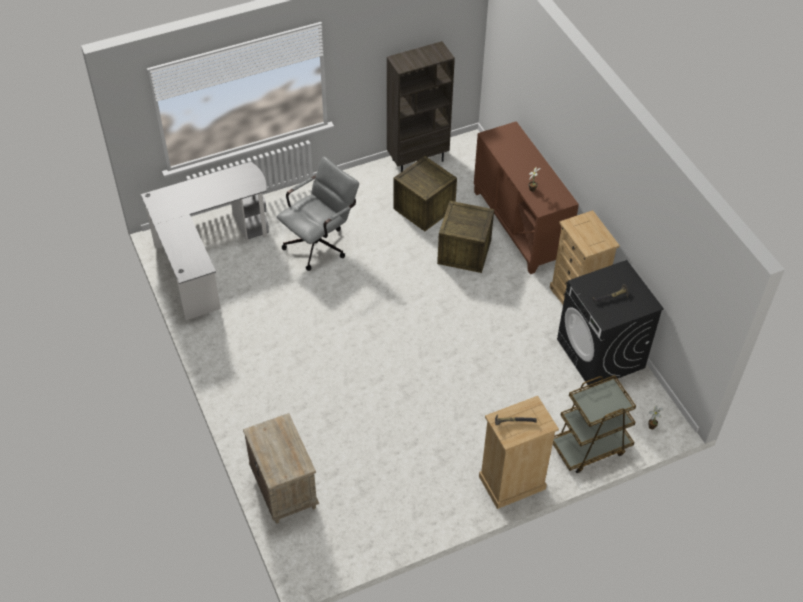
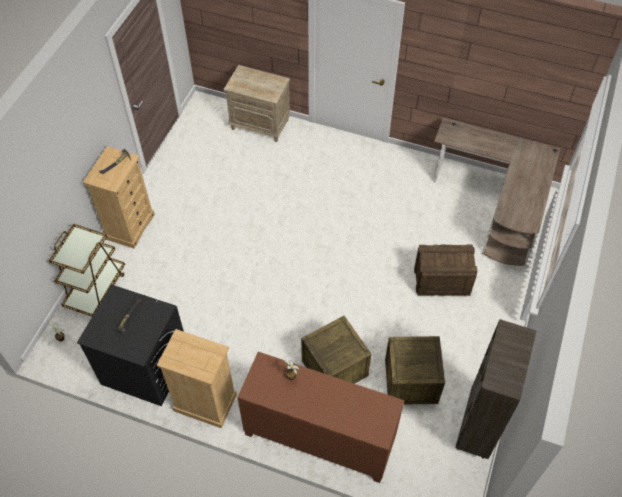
camera: 135 degrees right, 5 degrees up
(206, 255) = (496, 206): grey desk -> brown desk
(320, 243) = (441, 280): grey office chair -> crate

